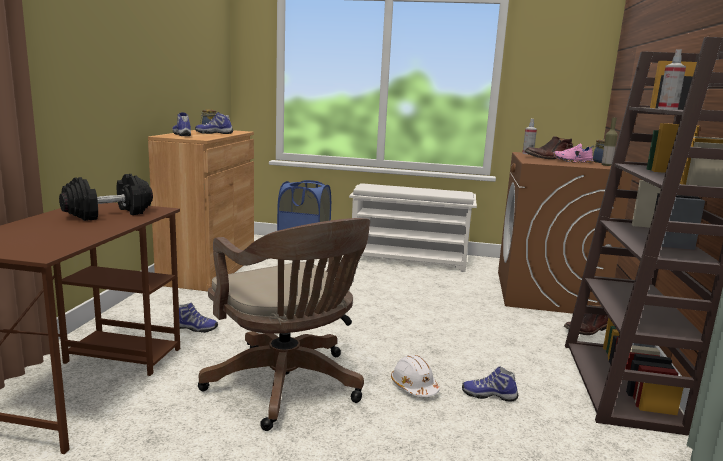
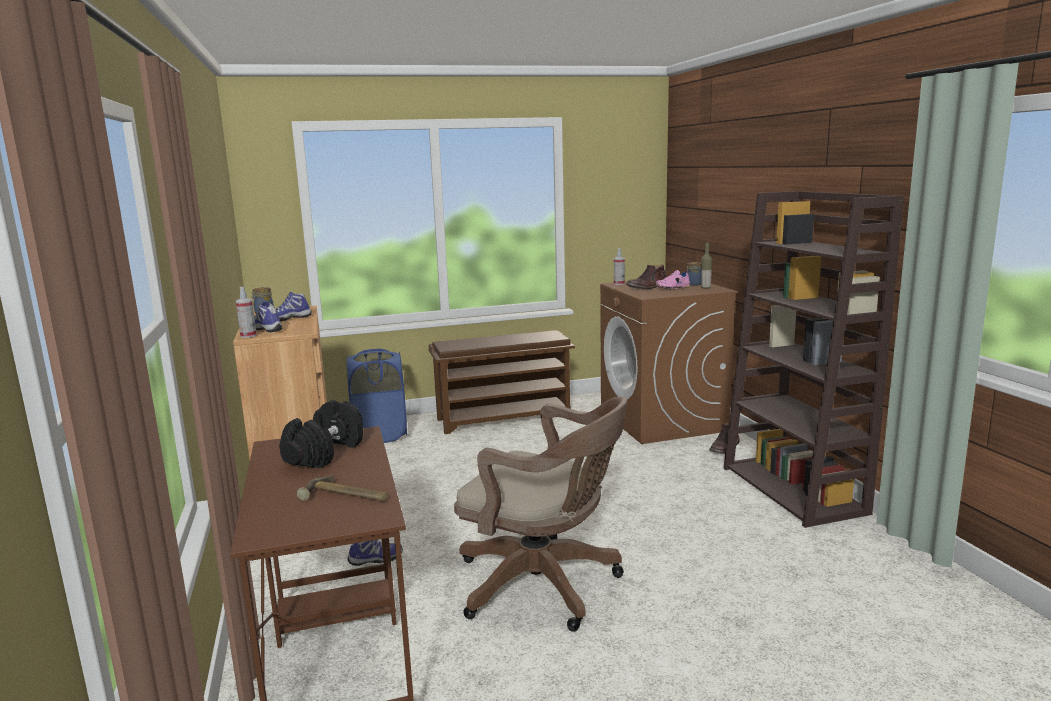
camera: 25 degrees left, 0 degrees up
(54, 238) = (344, 497): none -> hammer
(409, 260) = (504, 418): white shoe rack -> brown shoe rack
(414, 386) = (648, 546): white hard hat -> none
(489, 395) = (712, 532): shoe -> none
(667, 109) = (804, 247): spray bottle -> spray bottle (248, 336)

